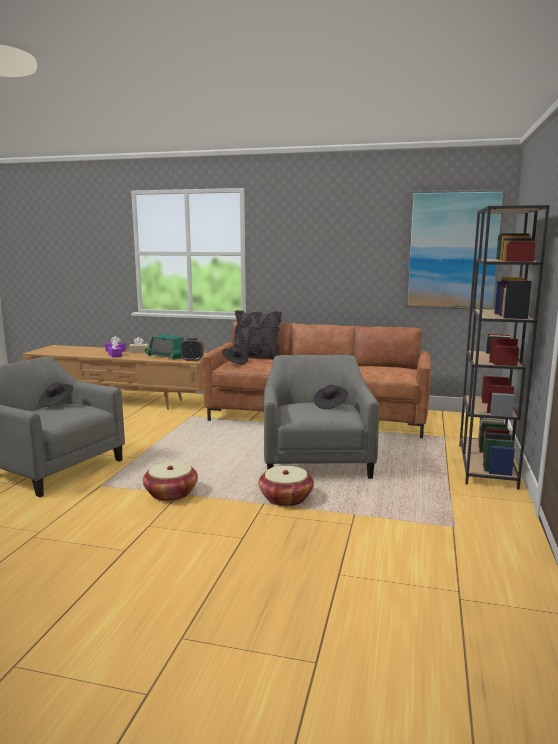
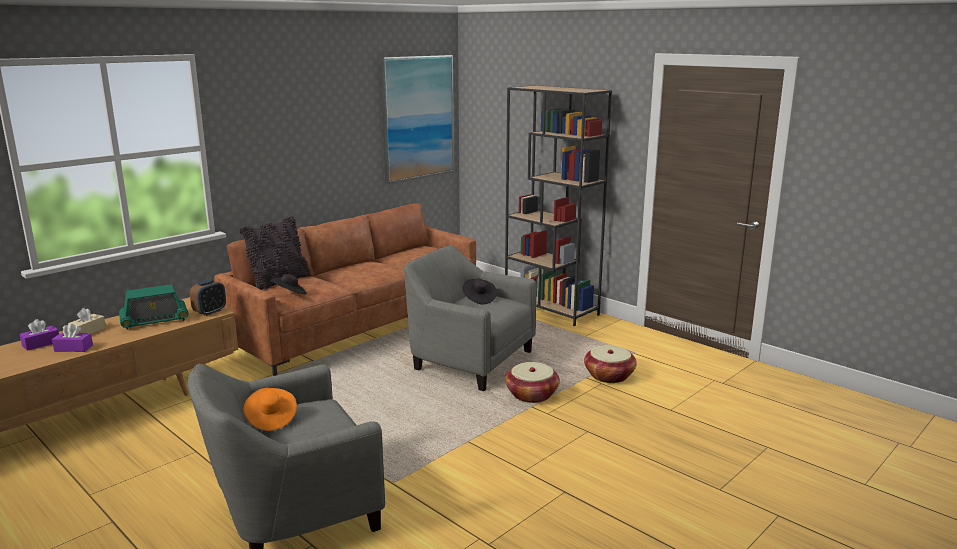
camera: 60 degrees left, 5 degrees up
(56, 403) = (270, 419): black hat -> orange hat
(171, 493) = (462, 445): basket -> basket (609, 376)

